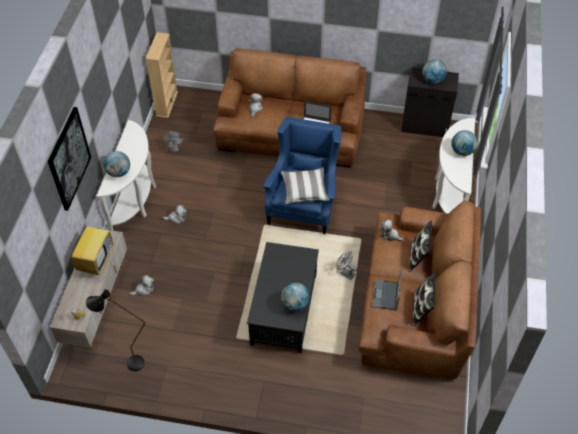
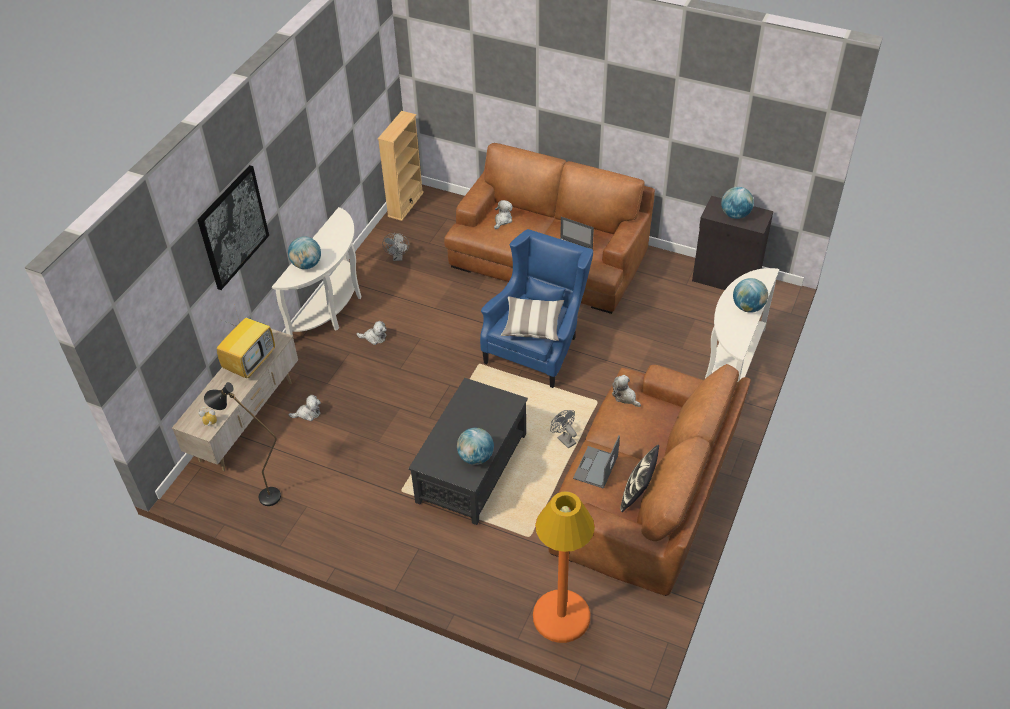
camera: 15 degrees right, 5 degrees down
(384, 411) = (561, 616): none -> orange floor lamp
(418, 256) = (654, 429): pillow -> none

